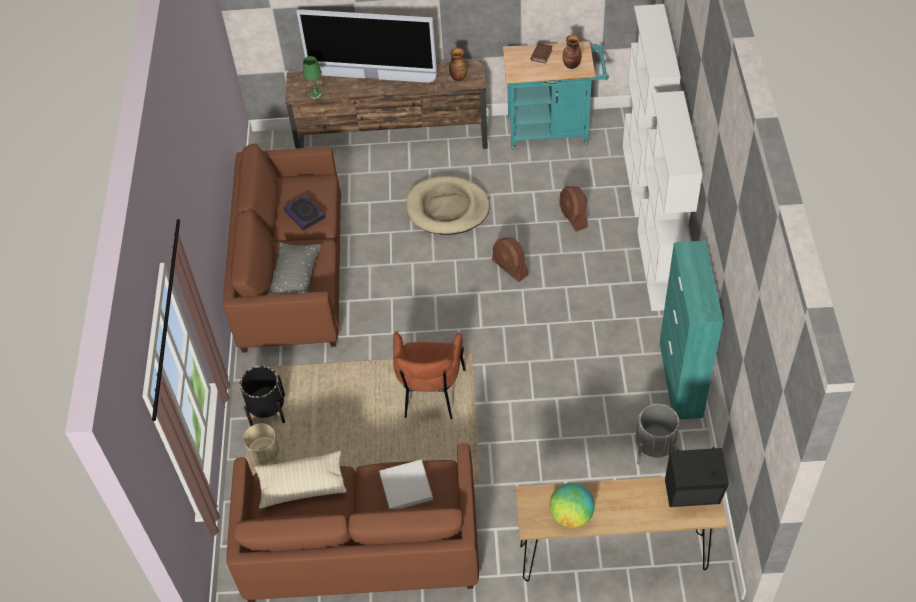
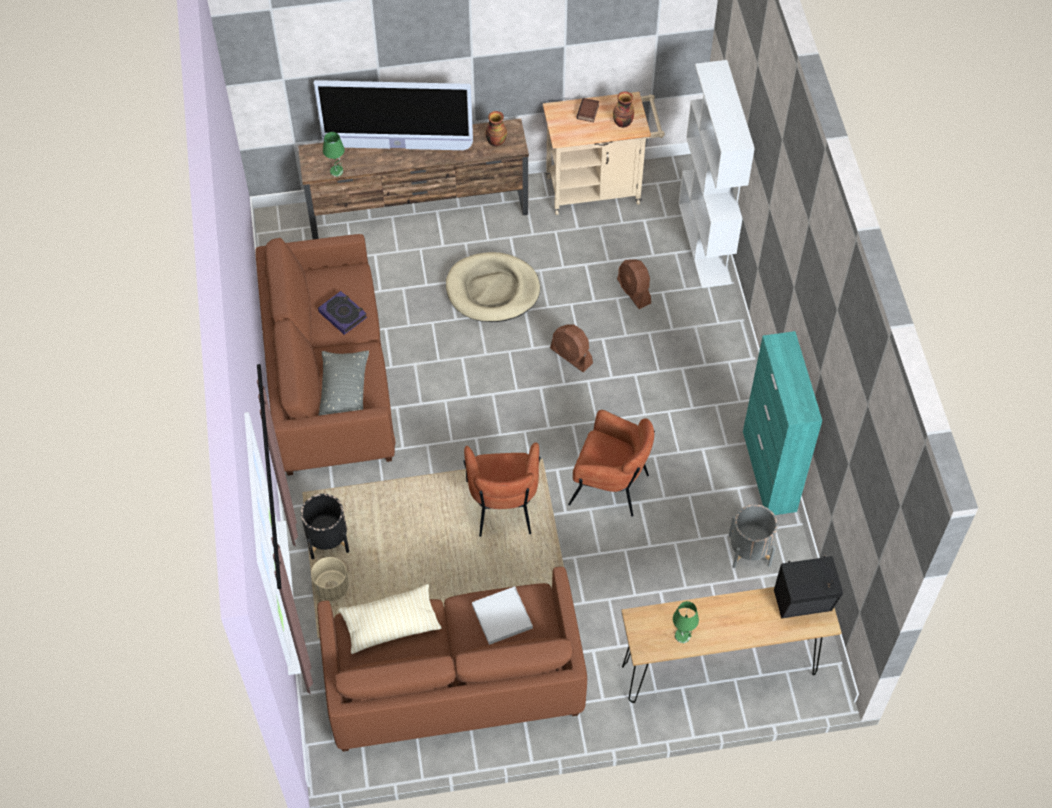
camera: 10 degrees left, 5 degrees up
(530, 382) = (610, 486): none -> brown armchair
(553, 130) = (599, 188): turquoise cart -> beige cart
(571, 515) = (683, 636): globe -> green table lamp
(659, 269) = (733, 347): white bookcase -> none

